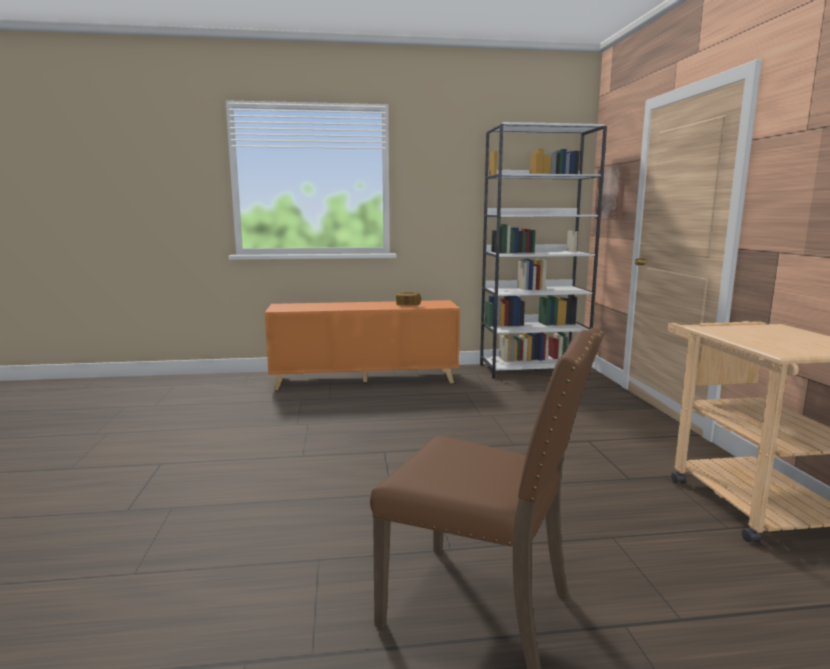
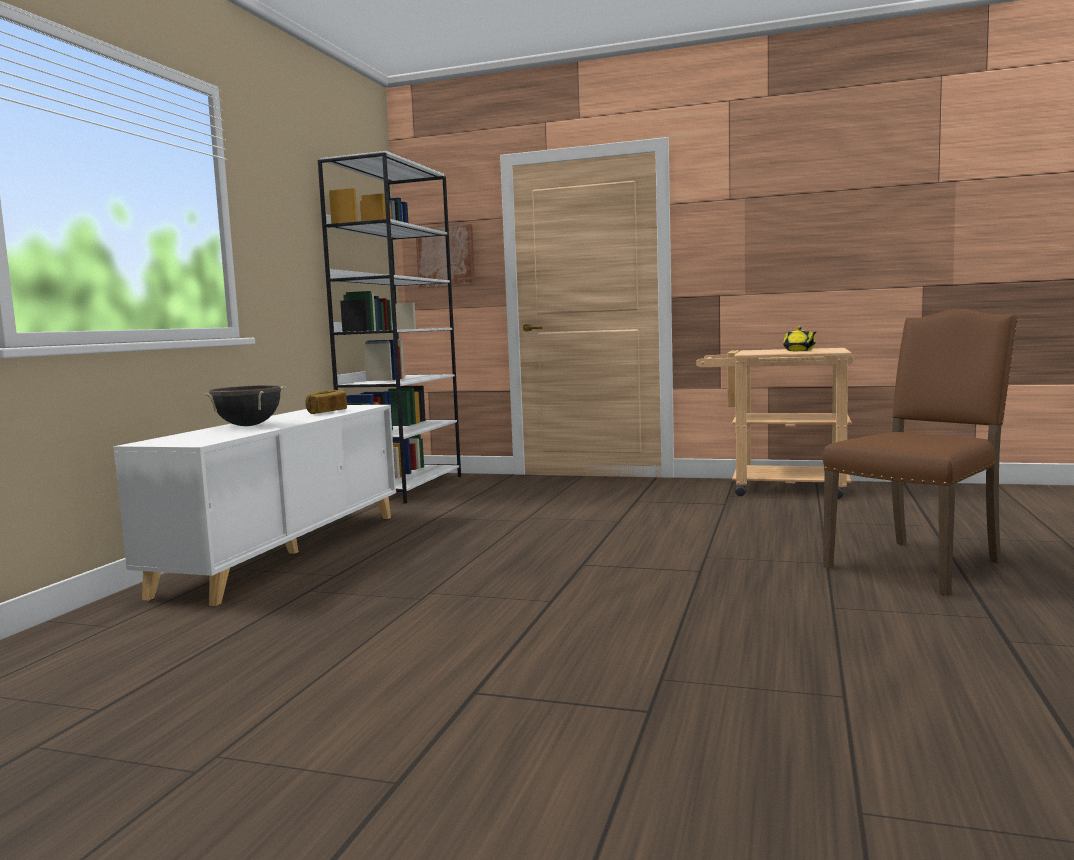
camera: 65 degrees left, 5 degrees down
(342, 305) = (248, 426): none -> black cooking pot
(365, 380) = (287, 552): orange cabinet -> white cabinet
(771, 341) = (799, 350): none -> yellow teapot

